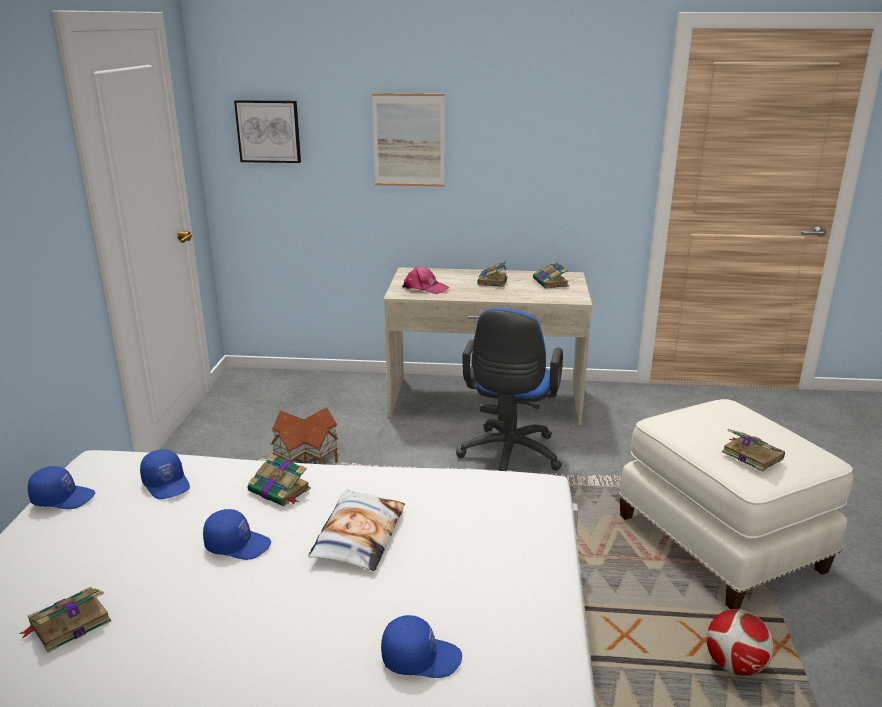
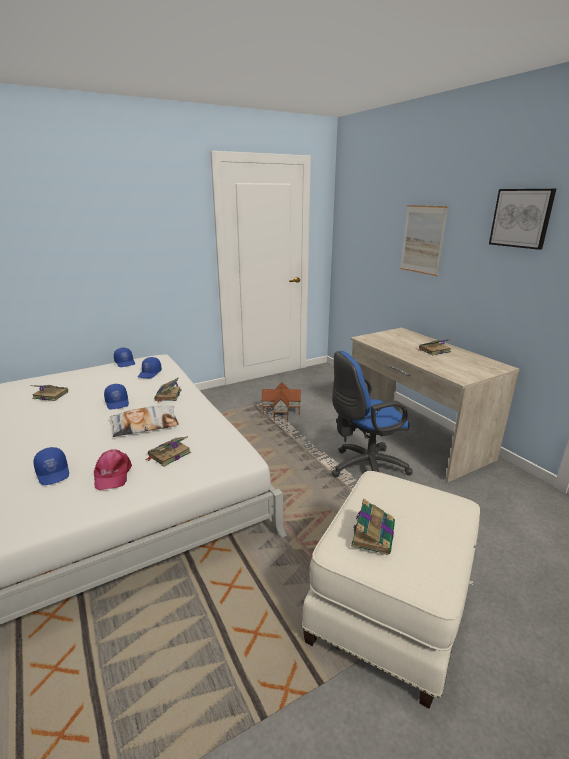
camera: 55 degrees right, 0 degrees up
(268, 131) = (358, 228): picture -> picture (521, 218)
(425, 288) = (384, 340): pink cap -> pink cap (112, 474)
(551, 283) = (471, 365): book -> book (168, 455)
(734, 666) = (241, 662): football -> none

